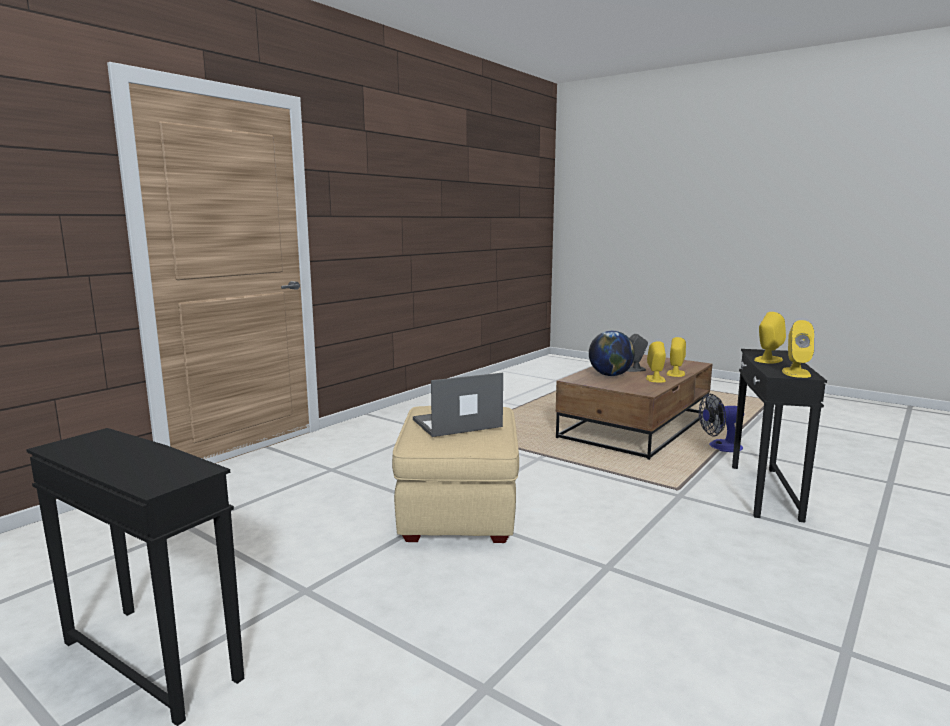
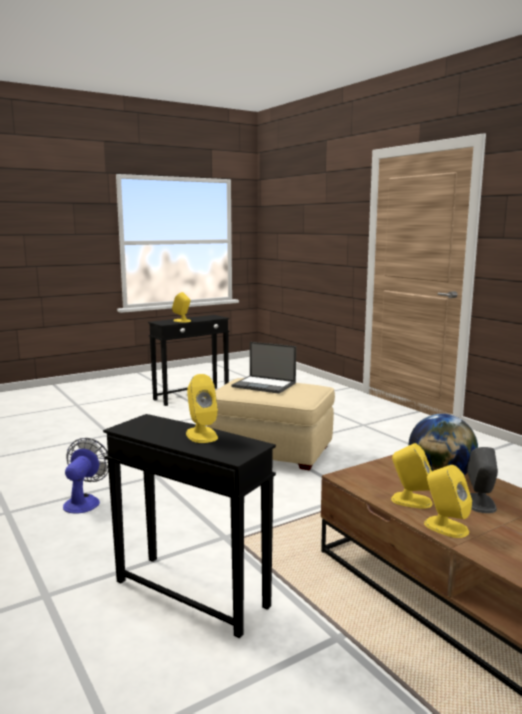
camera: 110 degrees right, 0 degrees up
(456, 423) = (265, 385): laptop -> laptop turned 120 degrees clockwise
(720, 447) = (346, 633): fan -> fan (84, 501)
(796, 373) = (140, 427): yellow speaker -> yellow speaker (182, 321)

